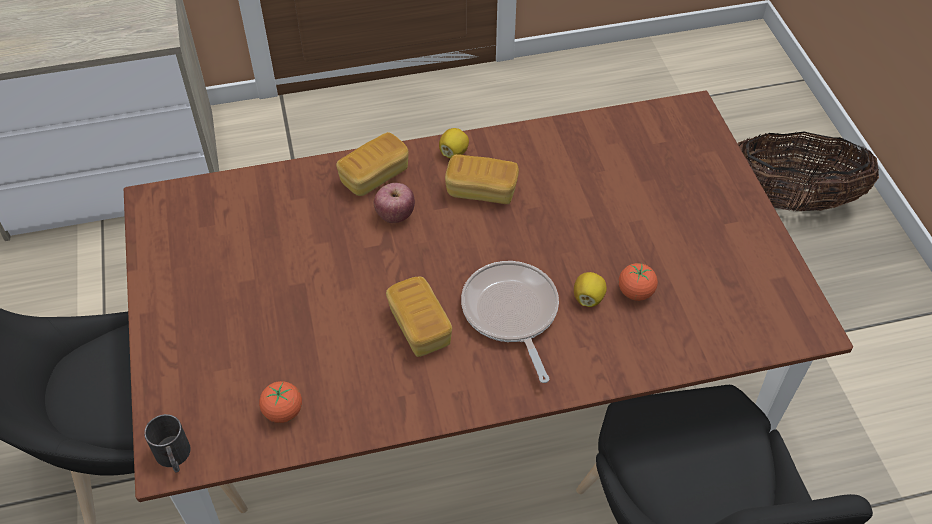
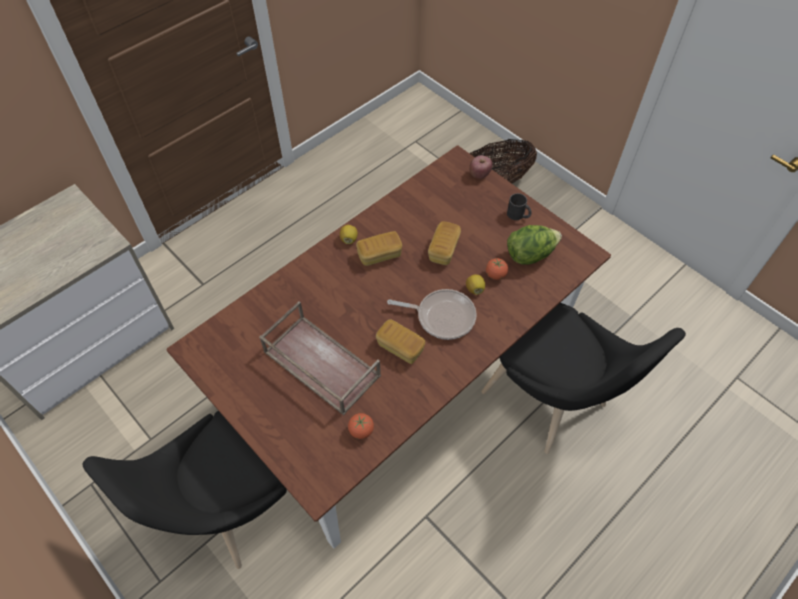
camera: 30 degrees left, 5 degrees up
(174, 457) = (320, 487): black mug -> black mug (518, 215)
(294, 296) = (320, 364): none -> brown tray
(374, 176) = (314, 273): bread -> bread (443, 250)
(395, 215) = (342, 291): apple -> apple (479, 174)
(511, 313) = (442, 316): frying pan -> frying pan turned 150 degrees clockwise
(712, 287) = (530, 254): none -> lettuce

